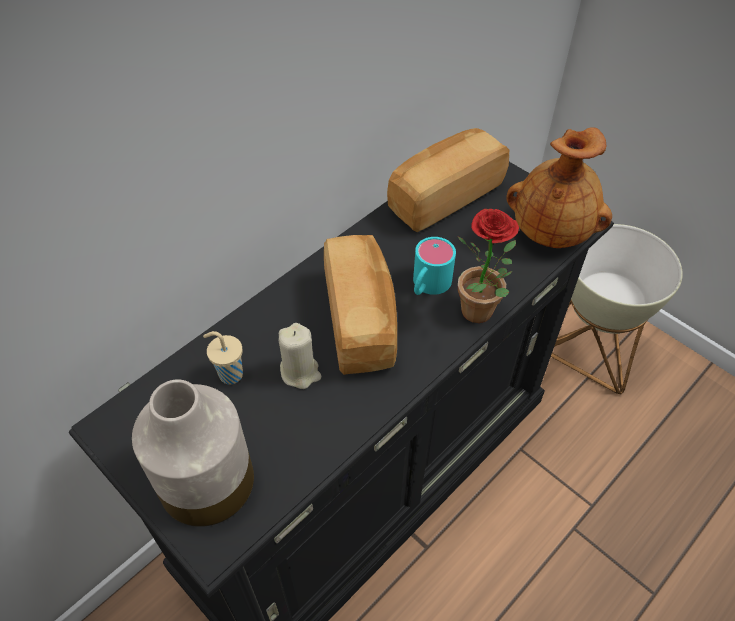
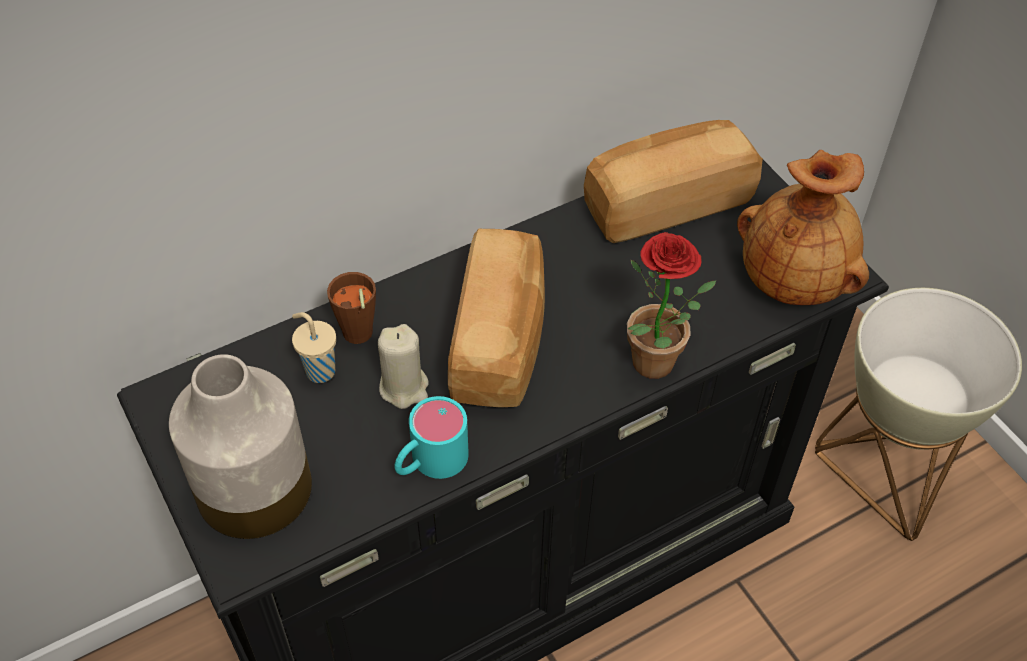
camera: 15 degrees right, 0 degrees up
(252, 342) = (358, 338): none -> brown cup
(428, 285) = (601, 316): turquoise mug -> turquoise mug (429, 462)

